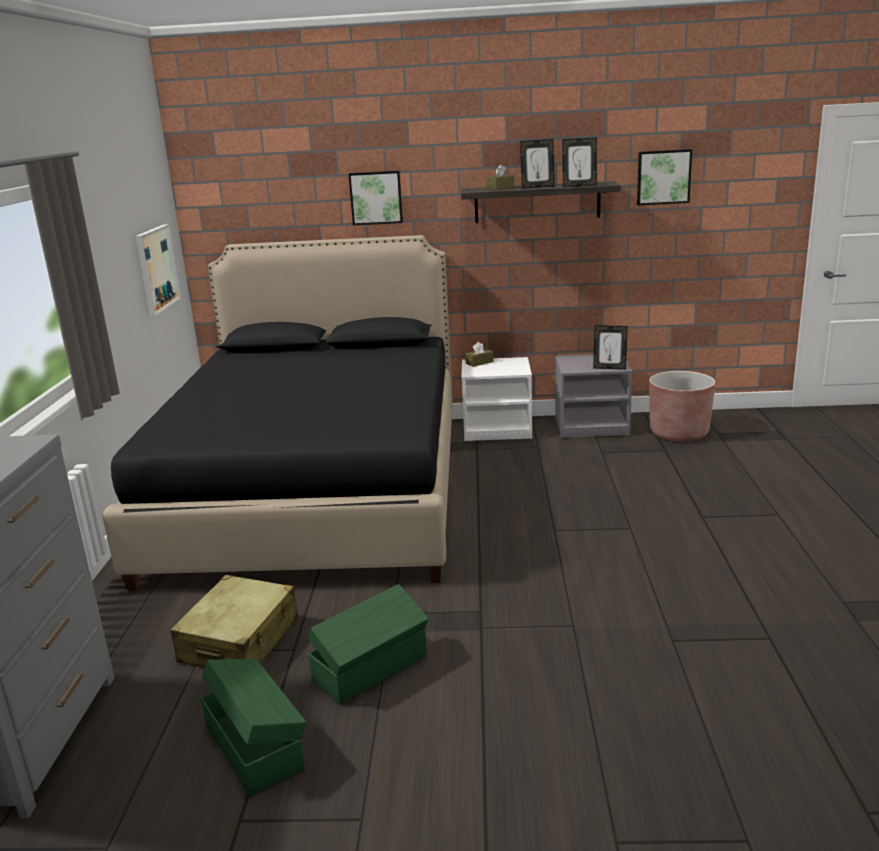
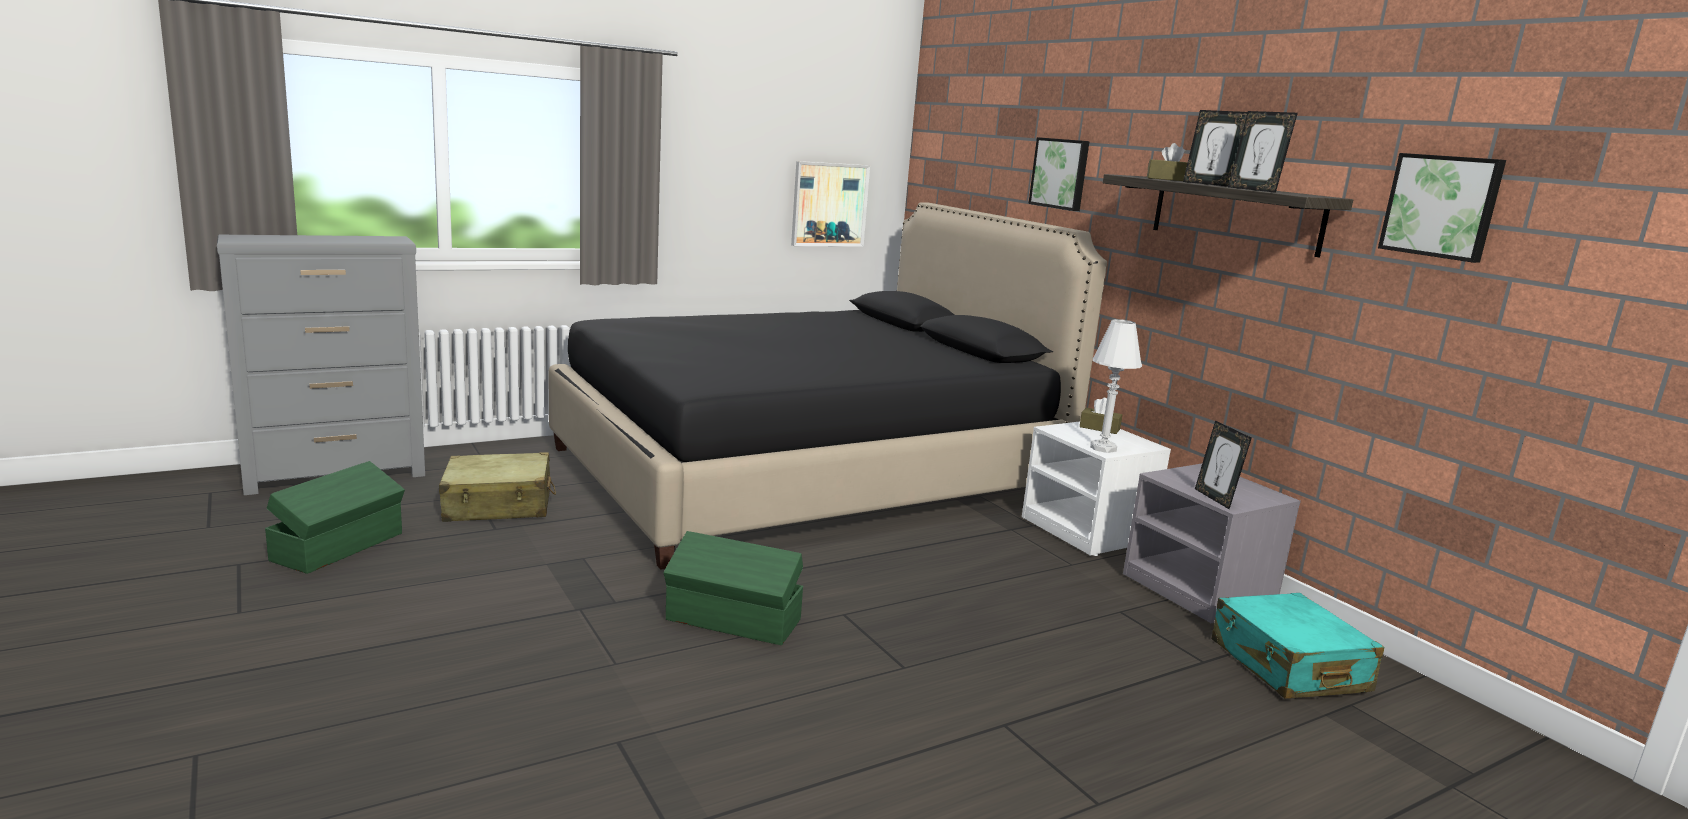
camera: 55 degrees right, 5 degrees down
(372, 669) = (475, 569): green storage box -> green storage box (734, 621)
(515, 370) = (1103, 448): none -> white table lamp
(679, 433) = (1288, 666): brown planter -> turquoise suitcase

